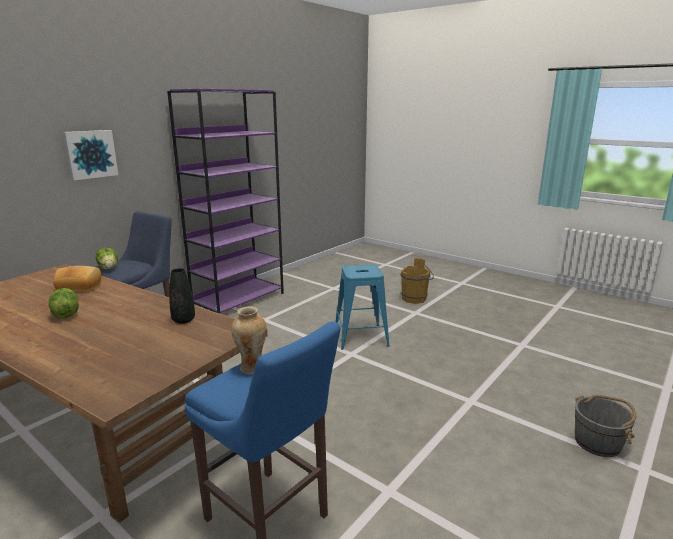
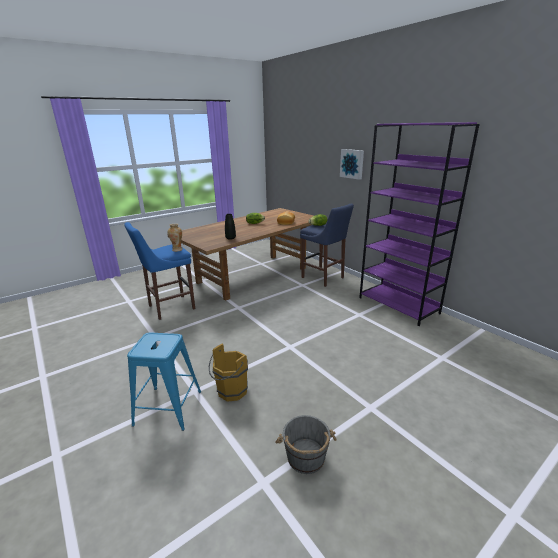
camera: 105 degrees right, 5 degrees up
(360, 337) = (318, 356): blue stool -> blue stool (168, 407)
(416, 299) = (415, 421): brown bucket -> brown bucket (230, 392)
(598, 442) = (98, 445): grey bucket -> grey bucket (306, 458)

